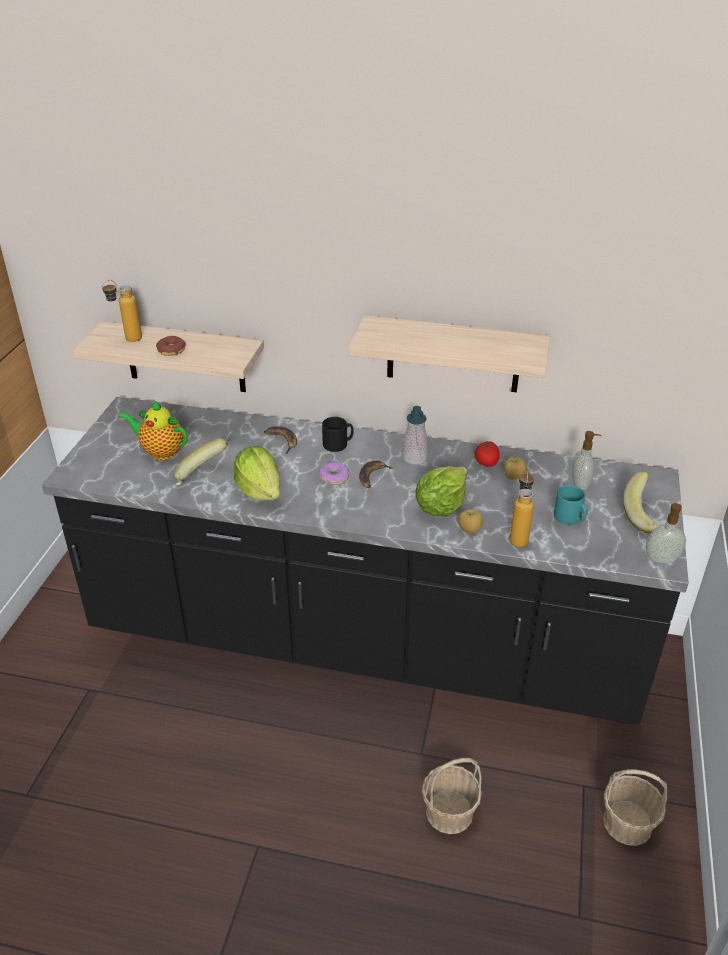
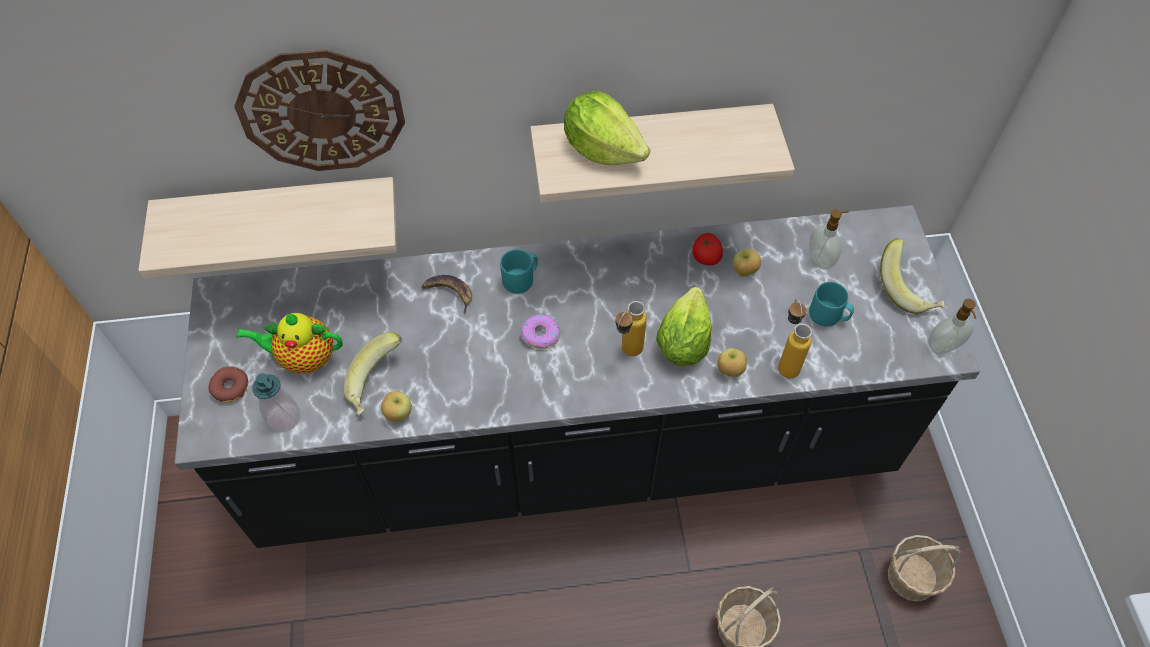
camera: 20 degrees left, 20 degrees up
(127, 340) = (206, 229): bottle -> bottle (627, 354)
(171, 350) = (279, 233): donut -> donut (231, 388)
(206, 495) = (398, 413): none -> apple
(222, 270) = (321, 111): none -> wall clock
(260, 490) = (461, 385): lettuce -> lettuce (602, 149)
(338, 444) = (521, 279): black mug -> turquoise mug
(373, 476) = (586, 319): banana -> none
(414, 458) = (621, 274): soap dispenser -> soap dispenser (283, 418)

